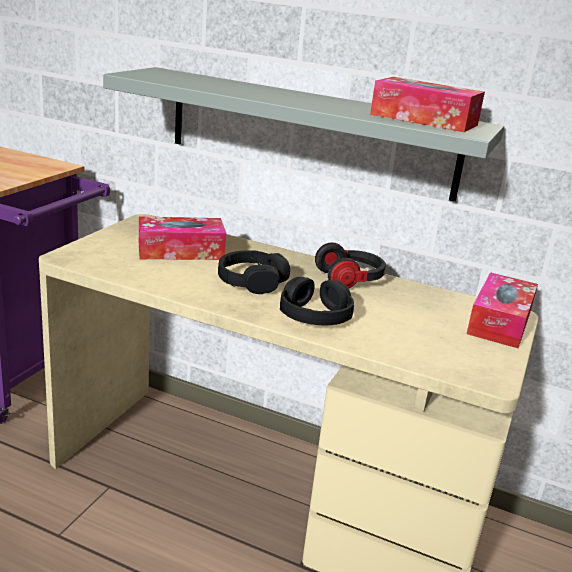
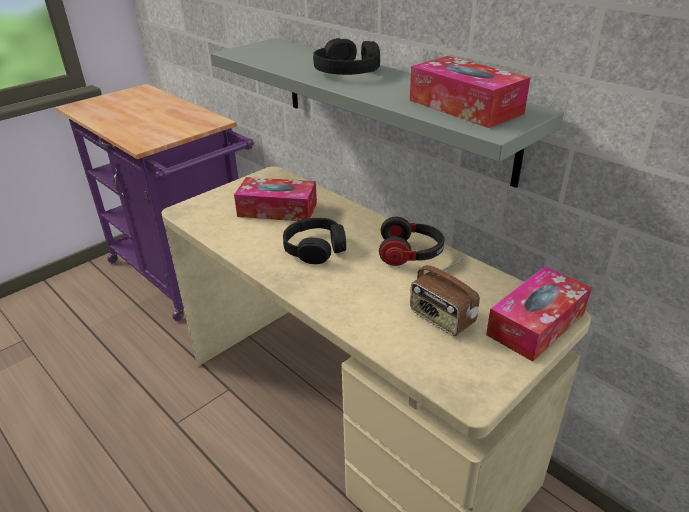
camera: 25 degrees right, 10 degrees up
(315, 315) = (346, 293): black headphones -> black headphones (347, 72)
(419, 326) = (441, 318): none -> radio

